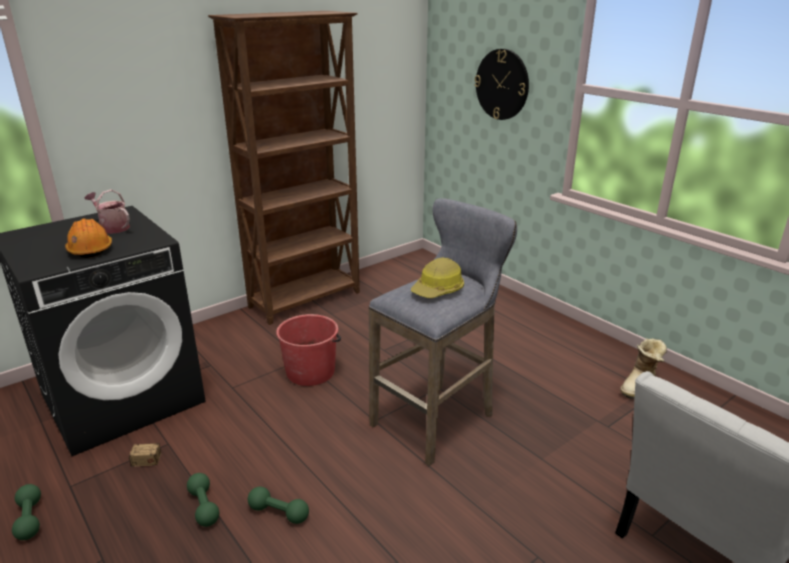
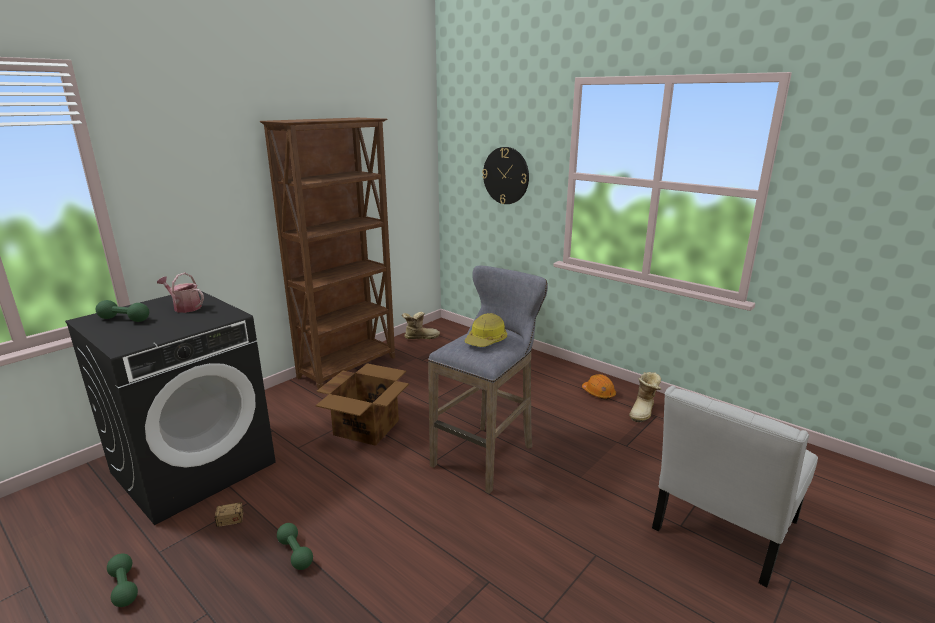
camera: 10 degrees left, 5 degrees down
(90, 249) = (170, 326): orange hard hat -> orange hard hat (598, 393)
(279, 513) = (366, 549): green dumbbell -> green dumbbell (124, 319)
(311, 371) = (367, 427): red bucket -> cardboard box
(393, 270) = (420, 337): none -> boot

